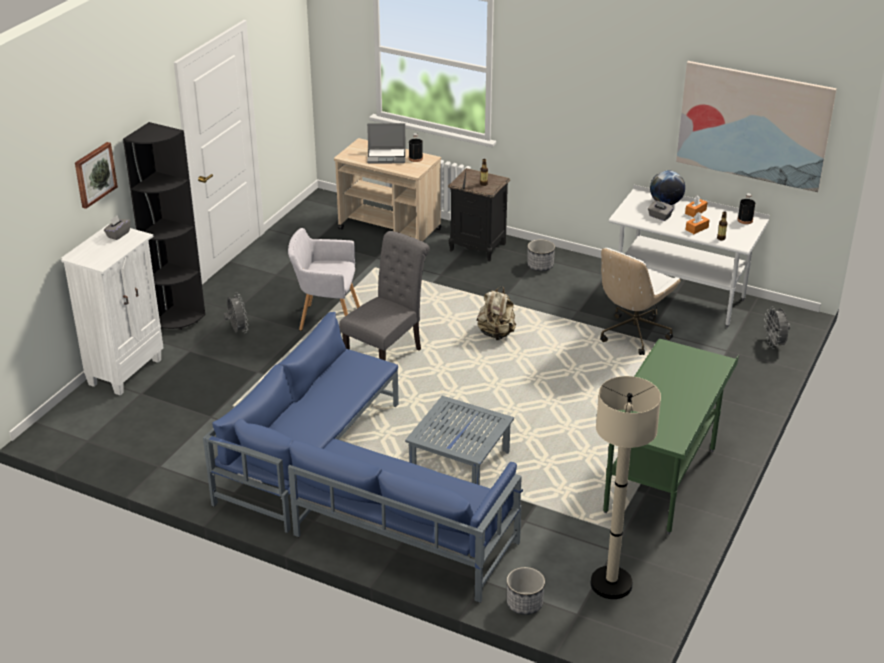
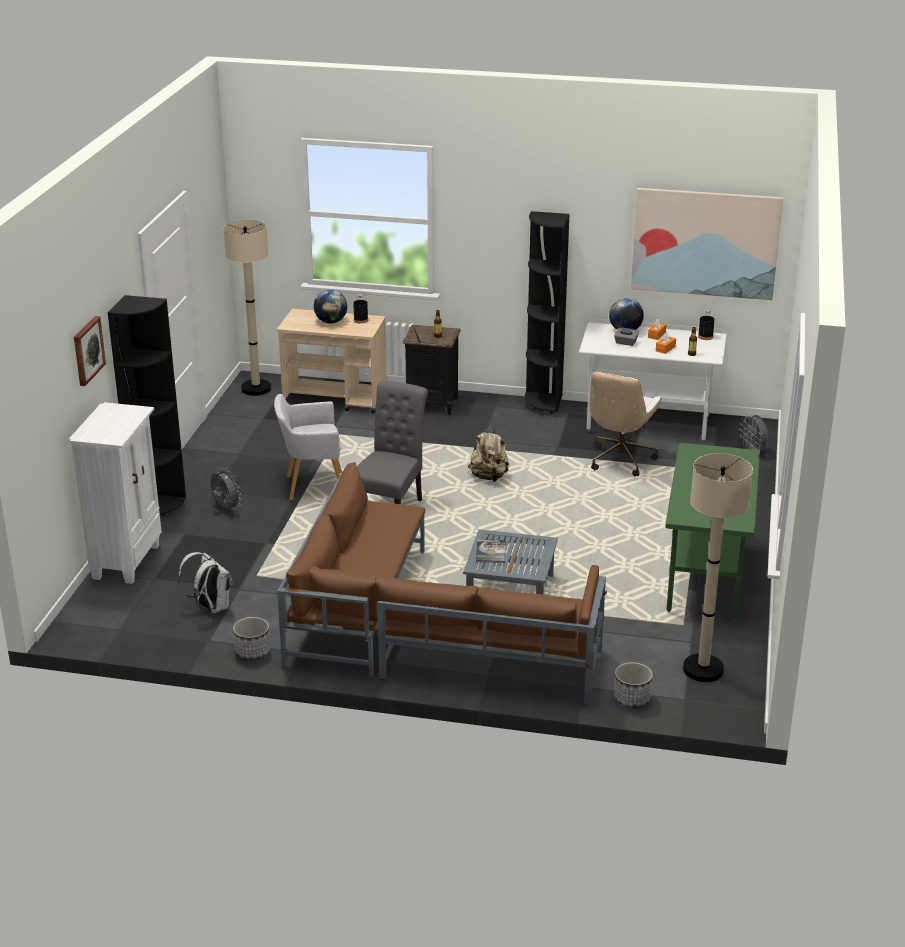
camera: 15 degrees left, 5 degrees down
(118, 234) = (117, 411): grey tissue box -> none
(177, 432) = (211, 607): none -> white backpack
(322, 209) = (256, 389): none -> beige floor lamp
(370, 486) = (433, 625): blue sofa -> brown sofa
(387, 156) = (331, 322): laptop -> globe
(441, 422) = (491, 552): none -> book
(540, 266) = (501, 413): planter -> planter (252, 652)
(584, 264) = (542, 406): none -> black bookcase

